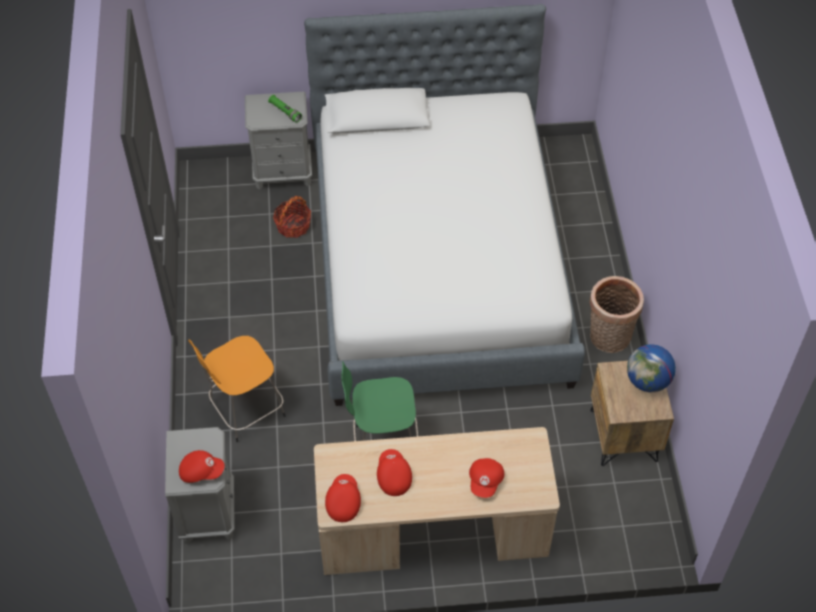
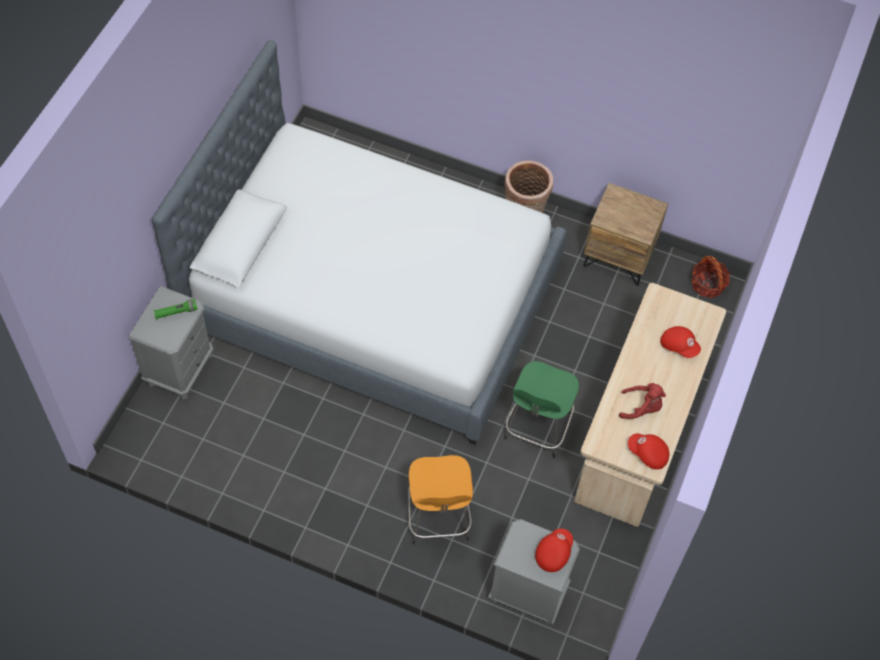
camera: 65 degrees left, 5 degrees up
(293, 226) = (252, 389): basket -> basket (707, 284)
(393, 476) = (642, 407): red cap -> red plush toy
(647, 381) = (626, 201): globe -> none

